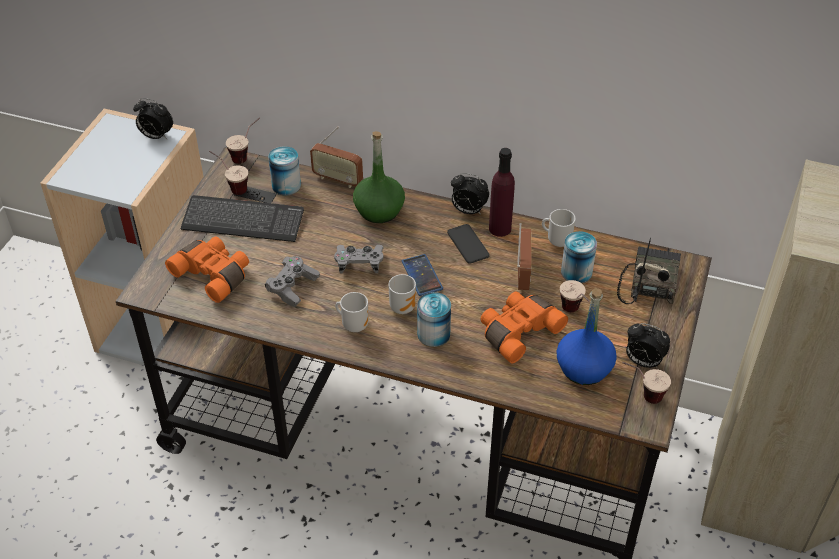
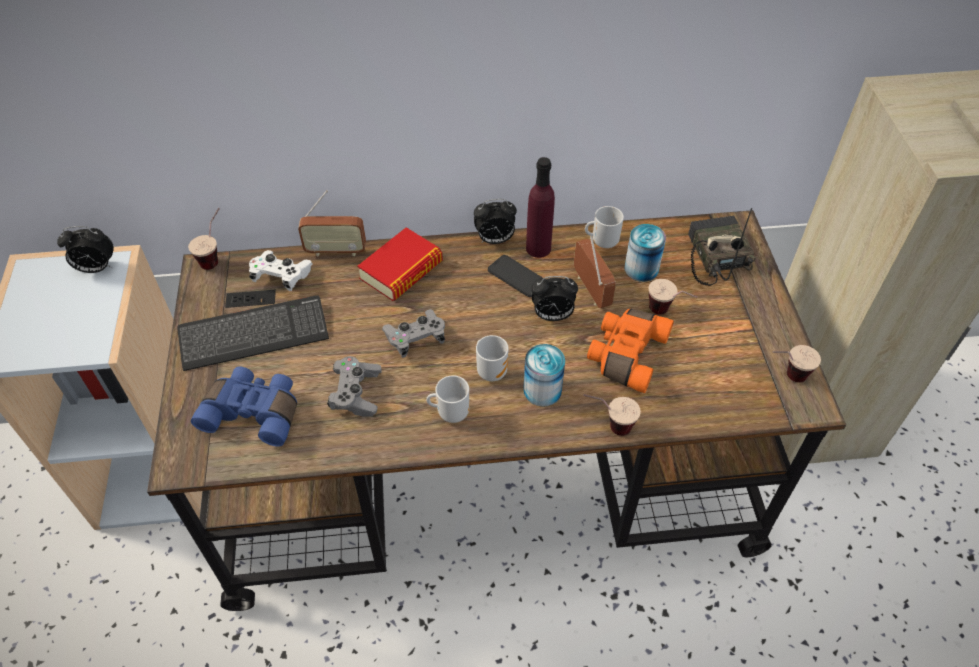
camera: 25 degrees left, 5 degrees up
(214, 274) = (254, 412): orange binoculars -> blue binoculars
(231, 187) = (217, 299): cup -> cup (607, 426)
(286, 185) = (281, 276): can -> white game controller
(379, 210) = (401, 270): green bottle -> book
(422, 275) = (490, 328): phone -> none
(584, 368) = (714, 370): blue bottle -> none
(643, 362) = (763, 341): alarm clock -> alarm clock (552, 316)

